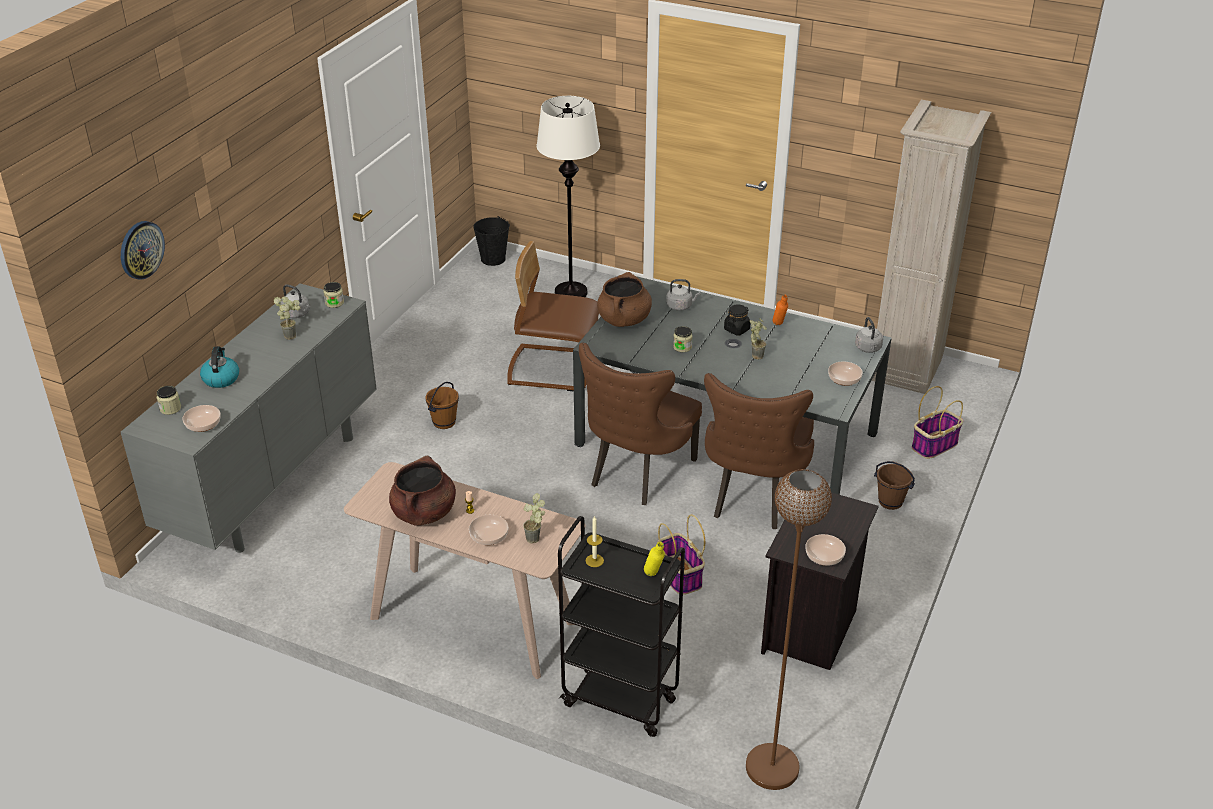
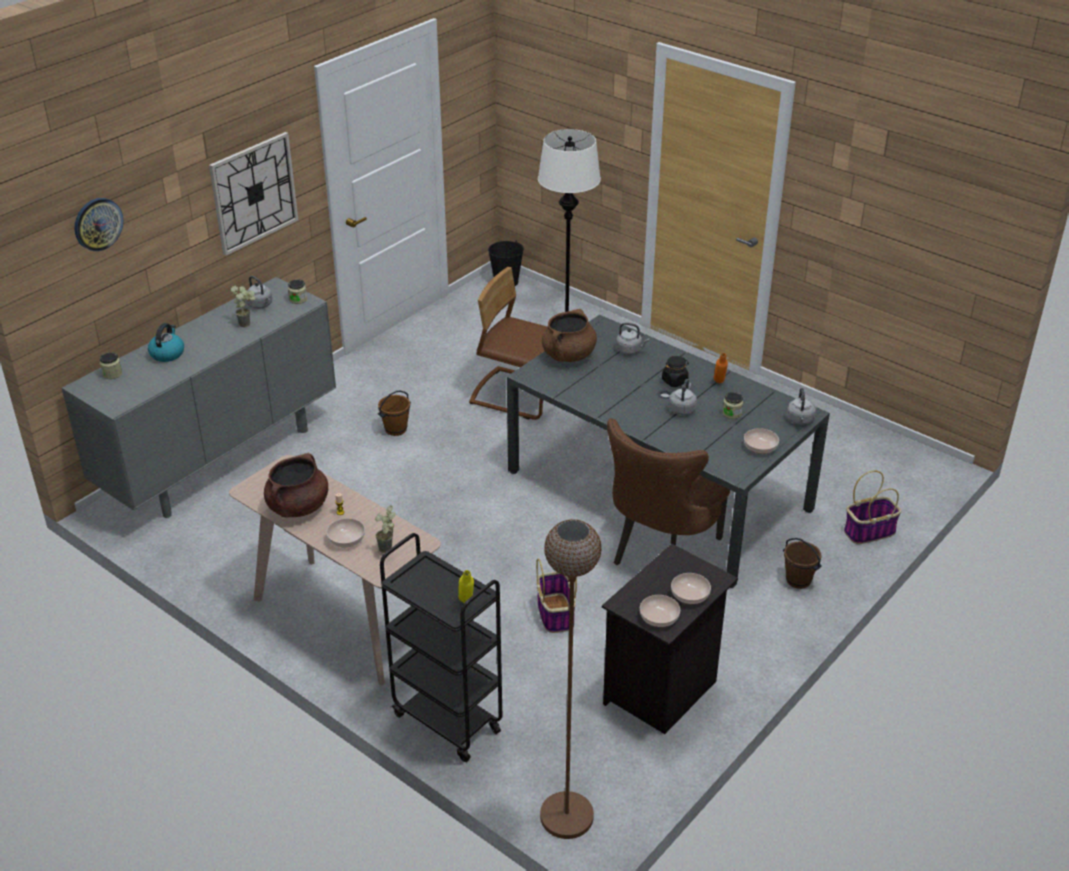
camera: 15 degrees right, 0 degrees up
(203, 425) = (133, 393): bowl -> bowl (690, 595)
(274, 197) = (254, 193): none -> wall clock
(594, 560) = (418, 578): candle -> none
(637, 472) = (557, 507): brown chair -> none
(682, 347) = (613, 390): jar -> jar (732, 413)
(756, 354) = (682, 408): potted plant -> grey kettle
(907, 369) = (873, 450): beige cabinet -> none

